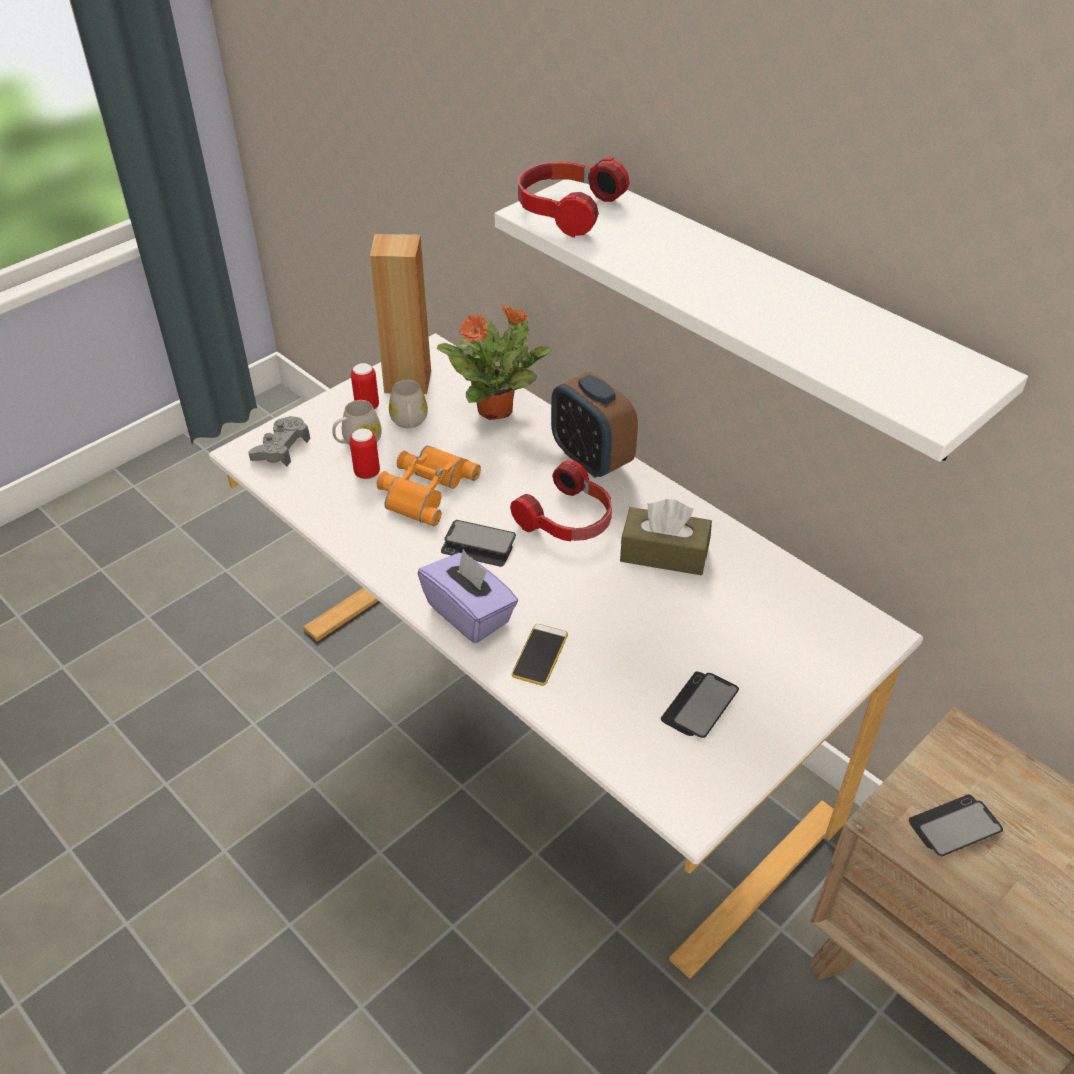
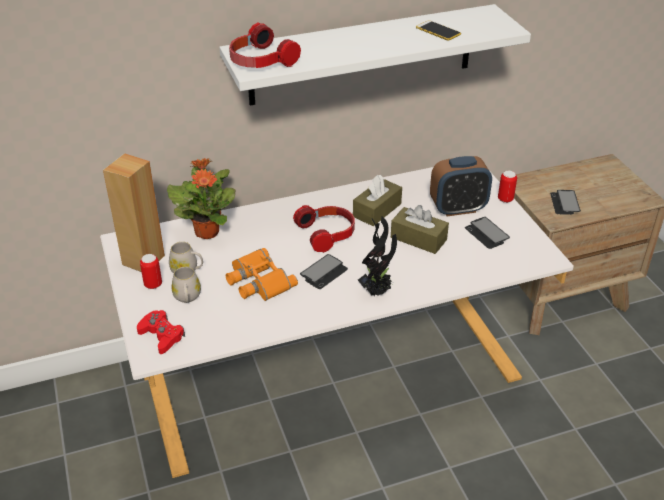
camera: 65 degrees left, 5 degrees down
(281, 448) = (161, 336): grey game controller -> red game controller
(367, 473) = (222, 301): can -> can (505, 199)
(469, 613) = (377, 291): purple tissue box -> potted plant
(540, 655) = (424, 275): phone -> phone (438, 31)
(591, 459) = (283, 210): alarm clock -> alarm clock (458, 208)
(626, 622) = (418, 238): none -> brown tissue box

